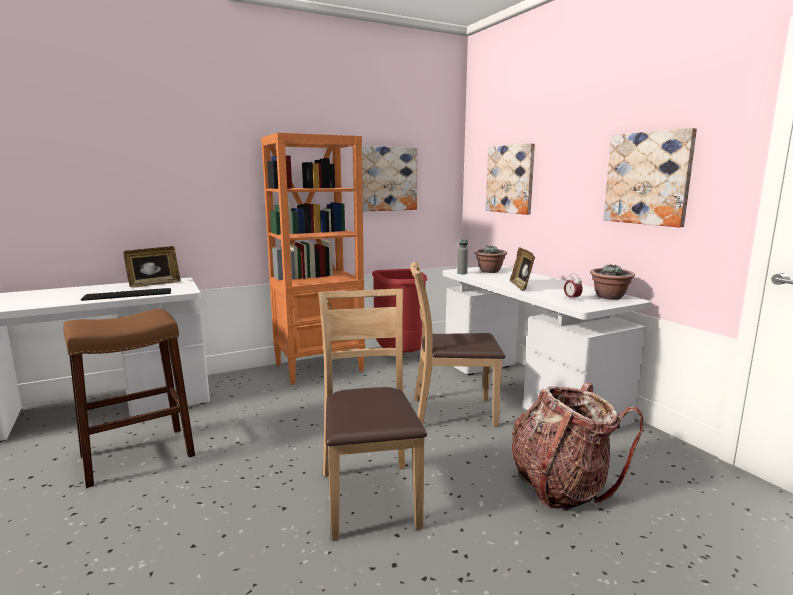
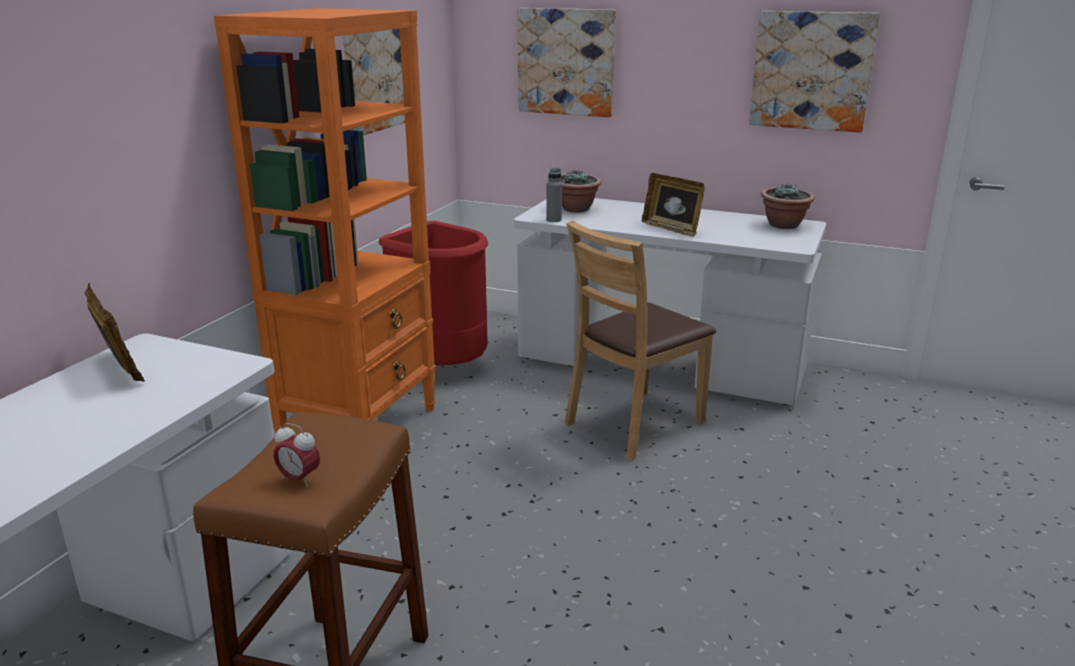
camera: 40 degrees left, 10 degrees up
(128, 294) = (146, 407): keyboard -> none
(154, 284) = (120, 369): picture frame -> picture frame turned 45 degrees counterclockwise
(370, 497) = (721, 565): brown chair -> none
(561, 486) = (845, 461): backpack -> none
(572, 299) = (761, 237): alarm clock -> alarm clock (299, 479)

